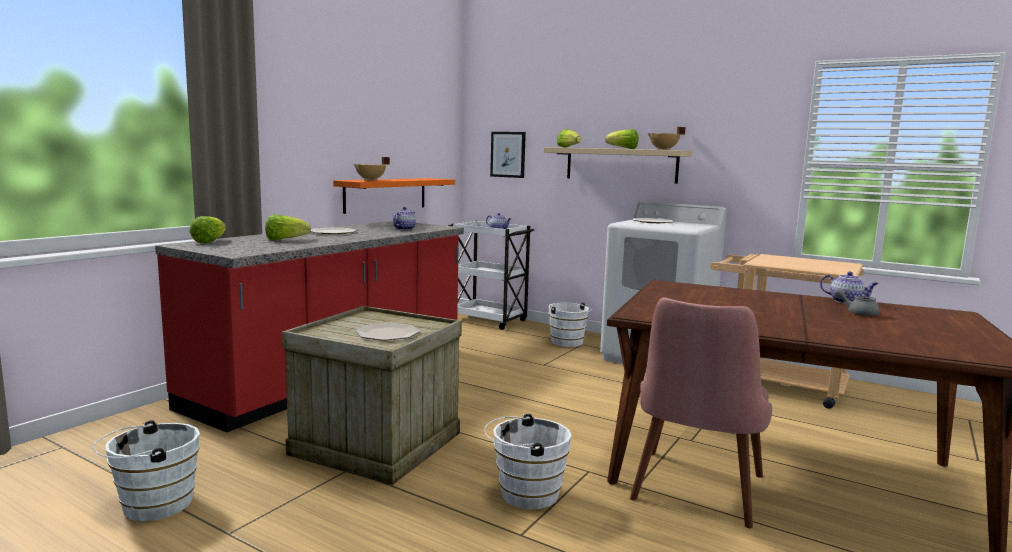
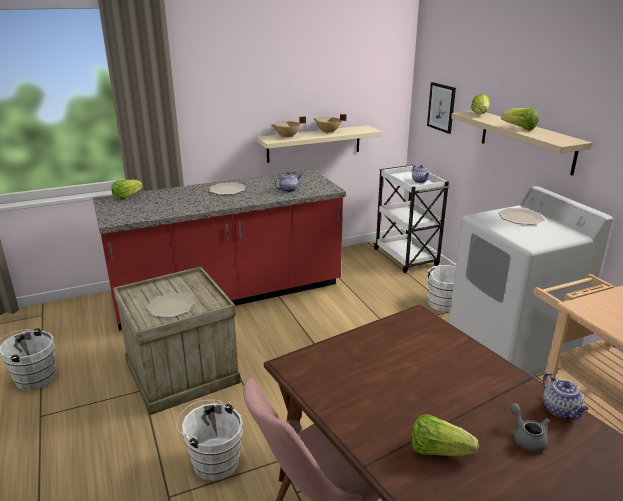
camera: 35 degrees right, 15 degrees up
(285, 240) = (174, 200): lettuce -> lettuce (438, 450)
(386, 194) = (314, 143): orange shelf -> beige shelf
(664, 149) = (556, 137): beige cooking pot -> beige cooking pot (328, 132)

